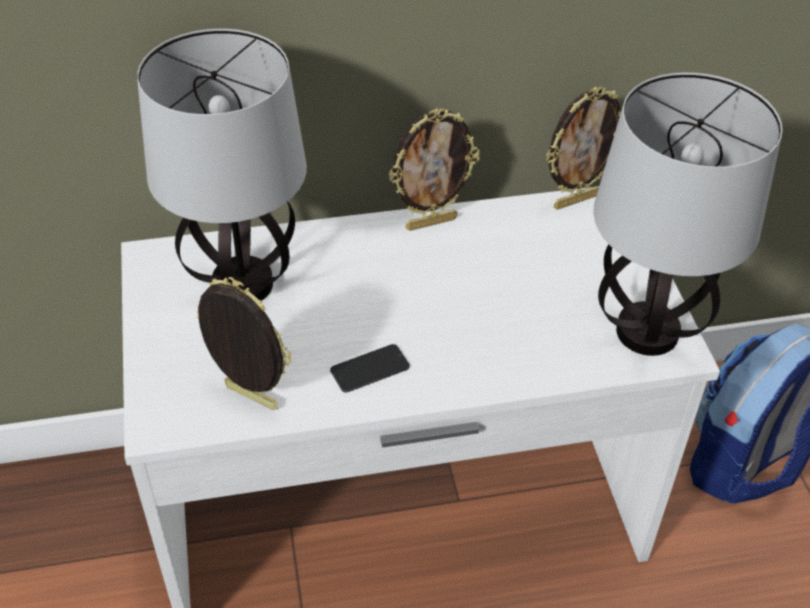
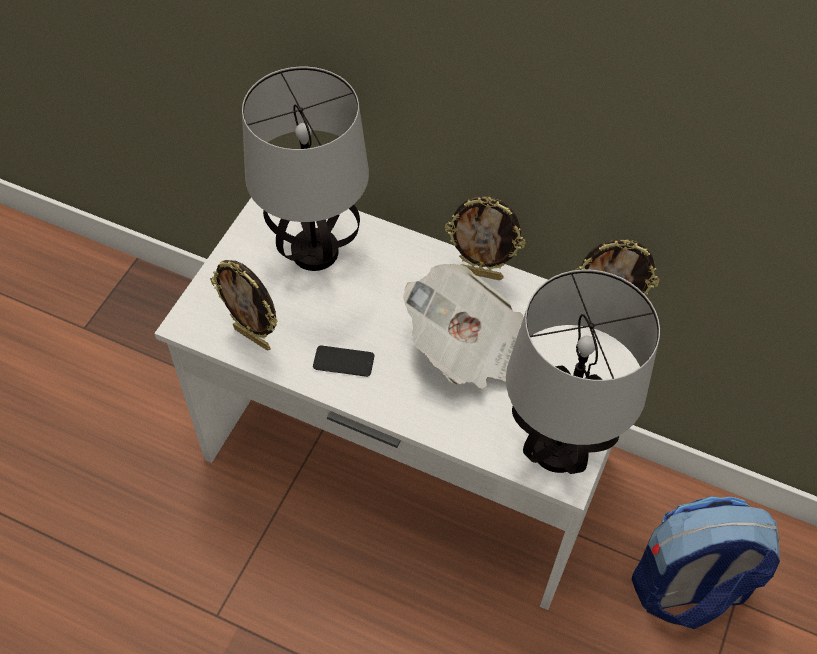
camera: 35 degrees right, 10 degrees up
(249, 399) = (253, 337): picture frame -> picture frame turned 150 degrees clockwise
(485, 292) = (469, 350): none -> newspaper

